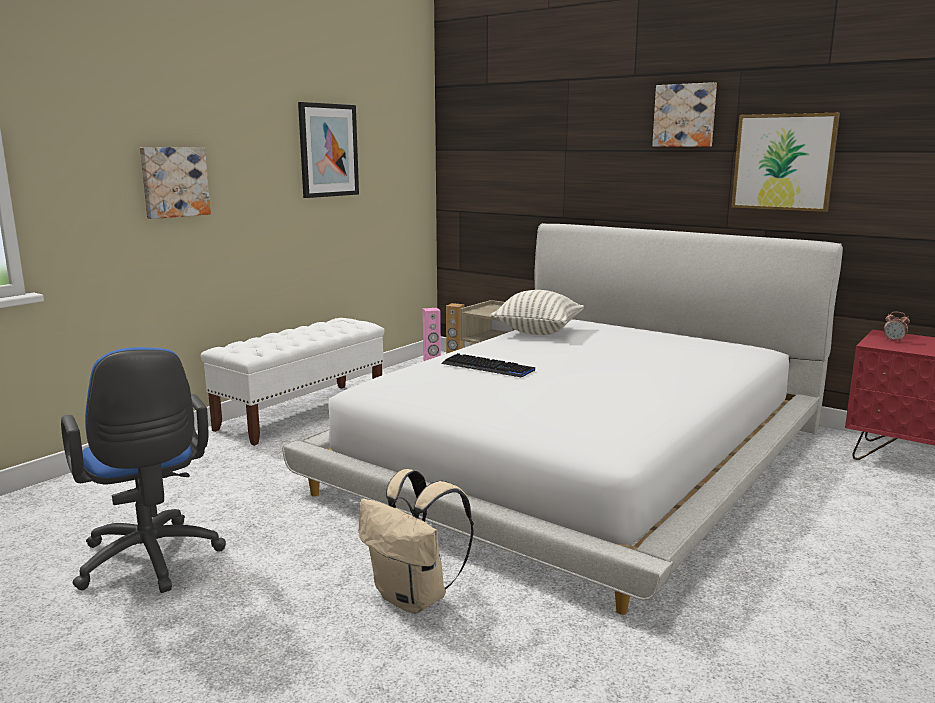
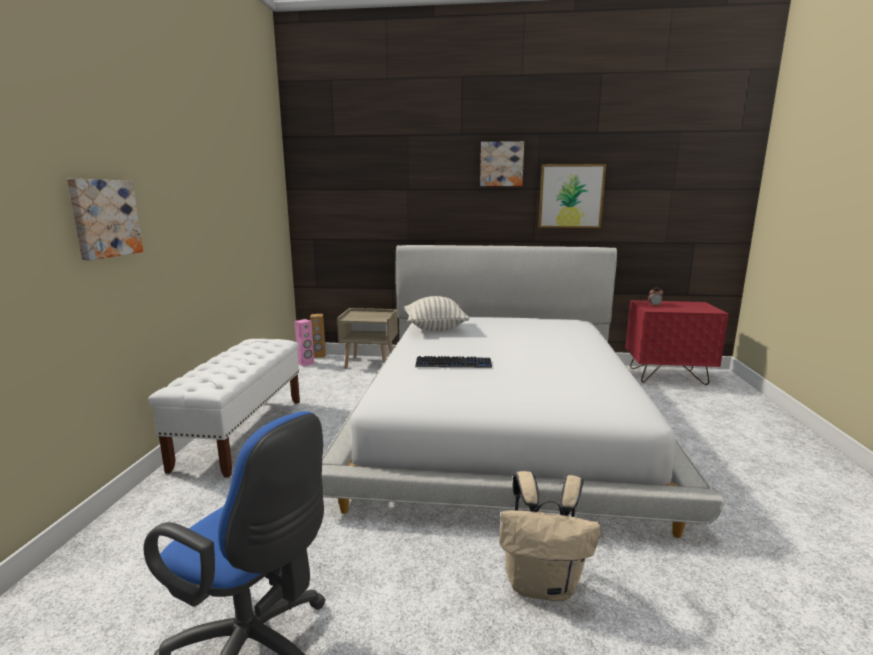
camera: 30 degrees left, 0 degrees up
(328, 150) = (223, 187): picture -> none

